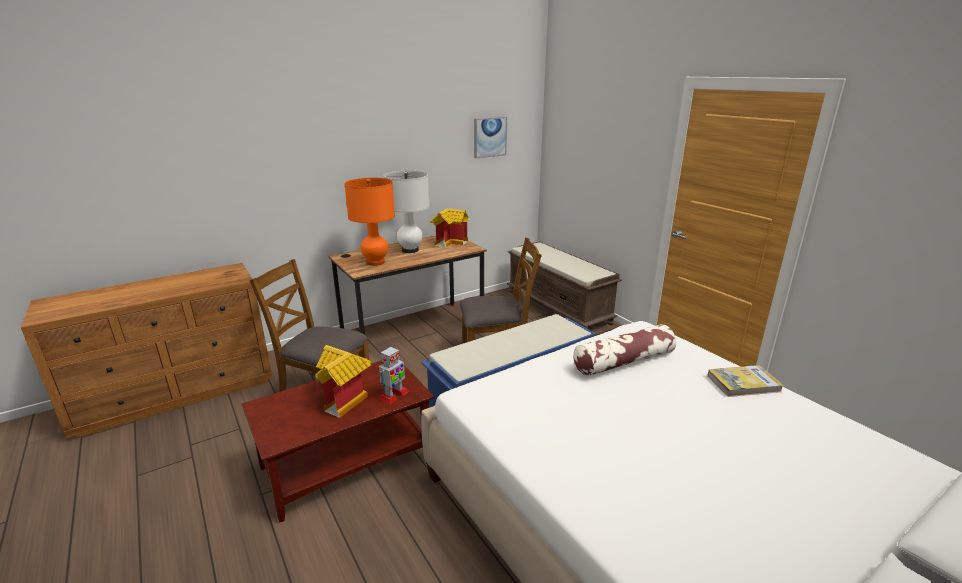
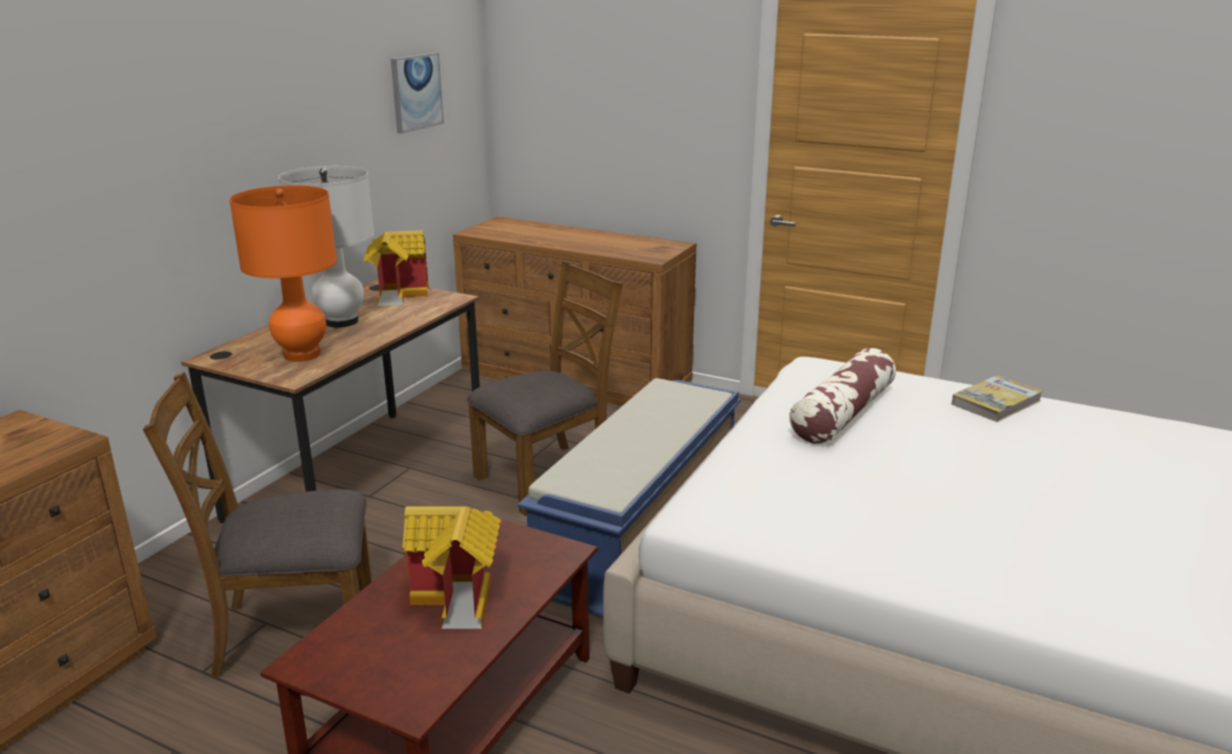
camera: 30 degrees left, 0 degrees up
(393, 395) = (532, 566): toy robot -> none
(558, 307) = (576, 379): brown bench -> brown dresser

